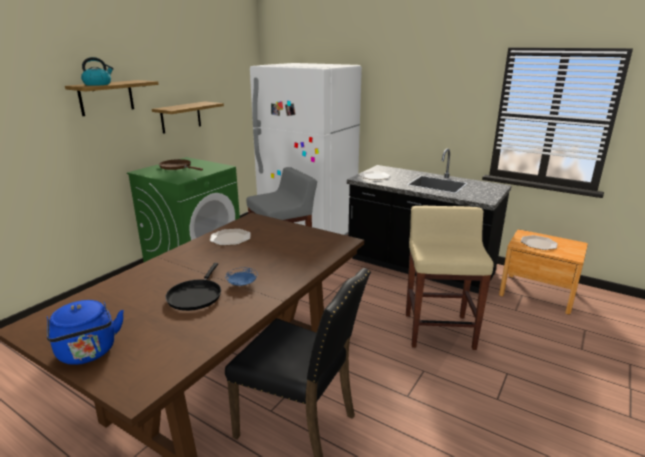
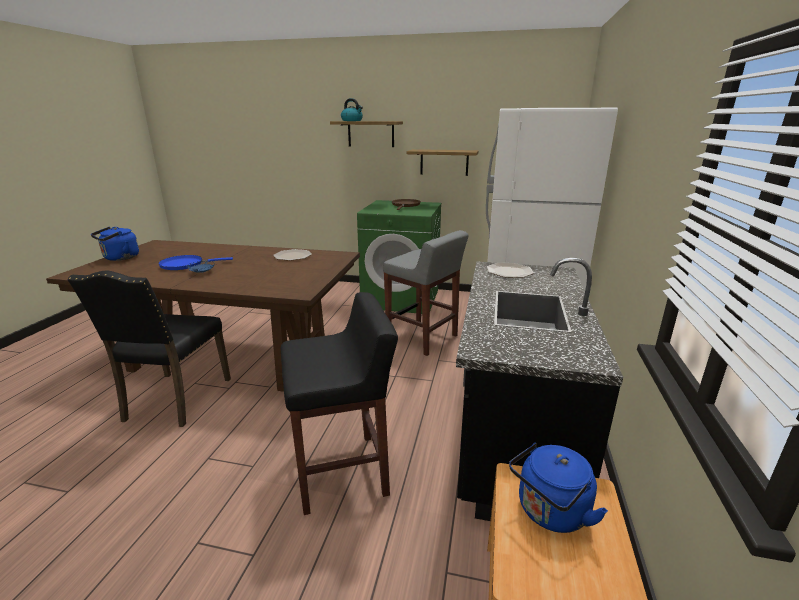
camera: 70 degrees right, 0 degrees up
(196, 295) = (185, 265): black frying pan -> blue frying pan
(439, 330) = (342, 472): beige stool -> black stool
(538, 243) = (550, 513): plate -> blue kettle

